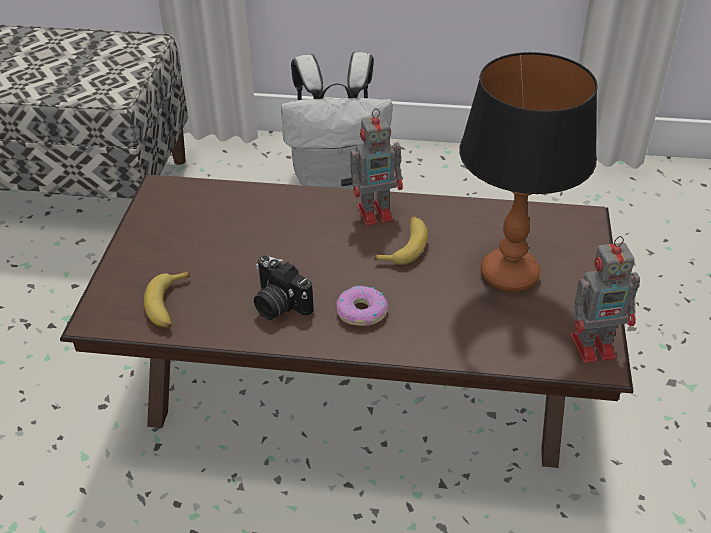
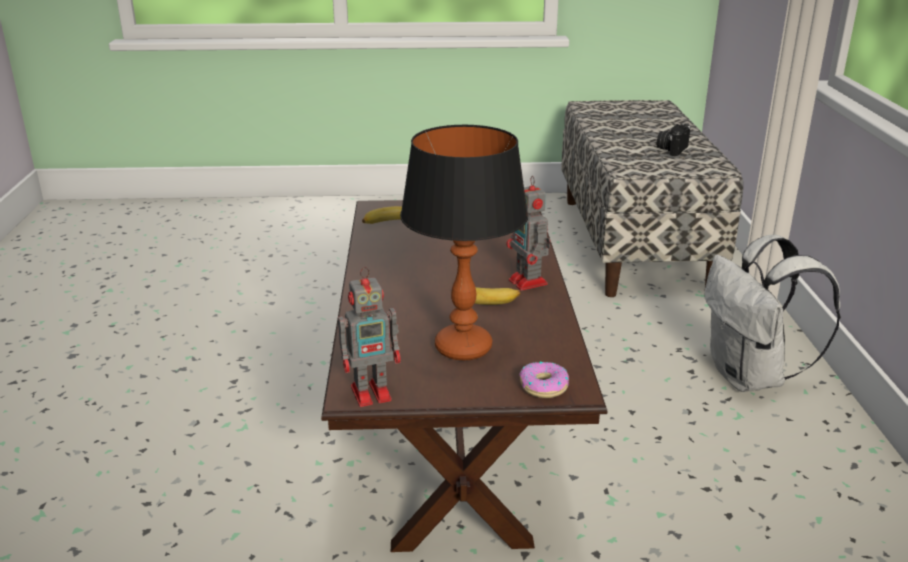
camera: 80 degrees right, 15 degrees down
(278, 305) = (398, 256): camera -> camera (672, 149)
(361, 312) = (397, 286): donut -> donut (543, 386)
(595, 346) = (373, 393): toy robot -> toy robot turned 90 degrees counterclockwise

